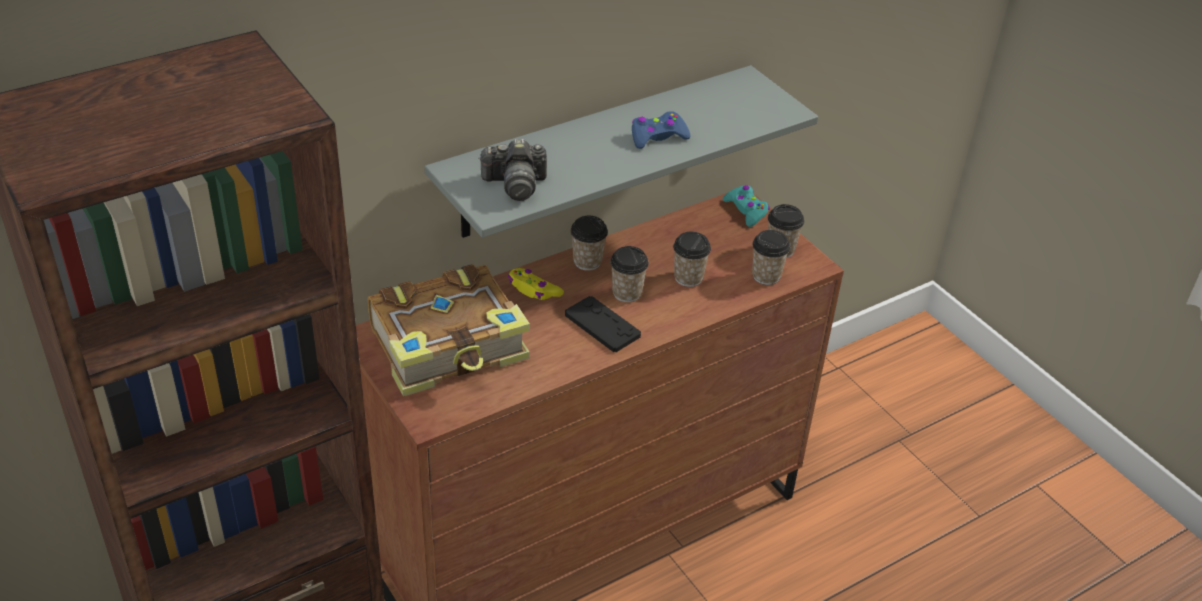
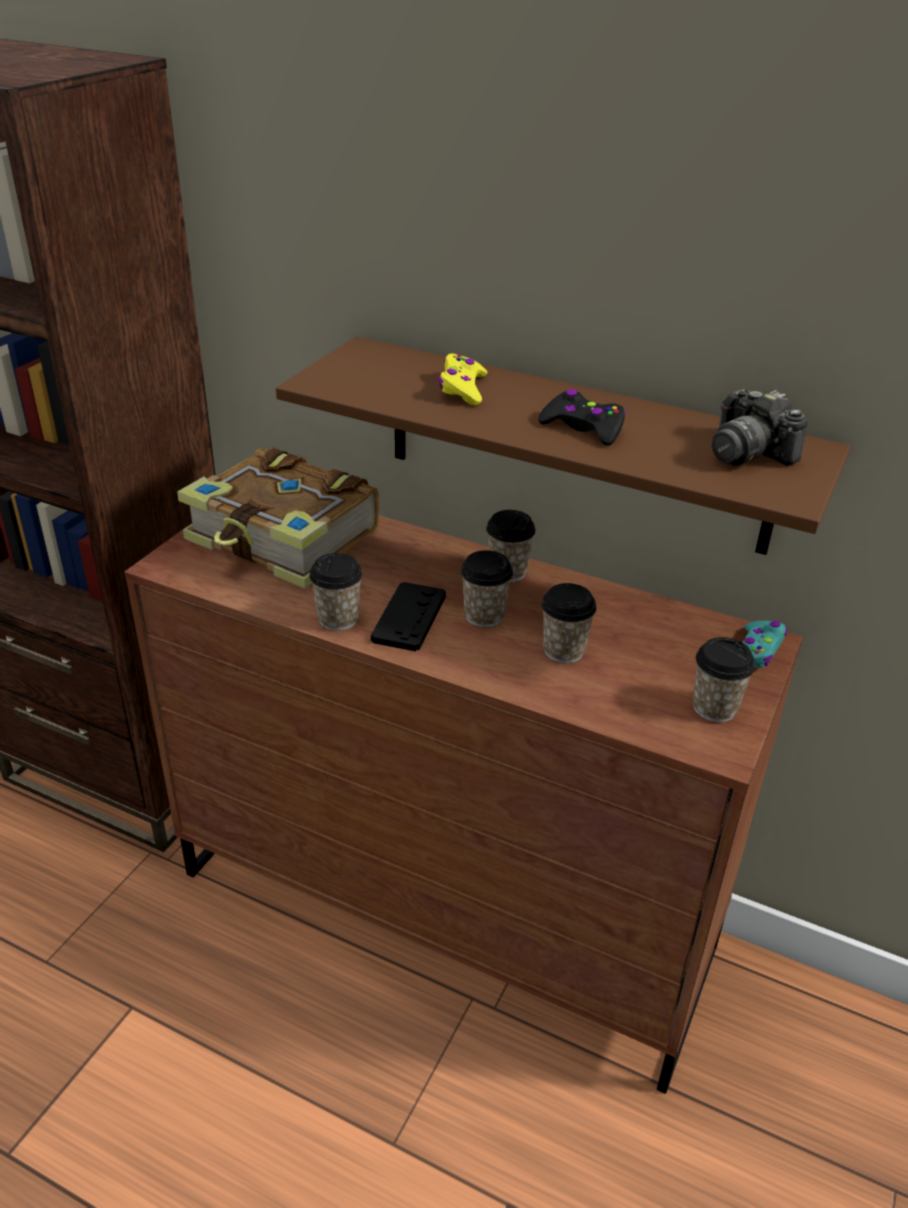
camera: 60 degrees right, 5 degrees down
(515, 184) = (376, 380): camera -> camera (748, 452)
(533, 290) = (422, 555): yellow game controller -> yellow game controller (462, 389)
(595, 152) = (575, 445): grey shelf -> brown shelf
(657, 137) = (583, 428): blue game controller -> black game controller
(766, 276) = (644, 713): cup -> cup (338, 619)

